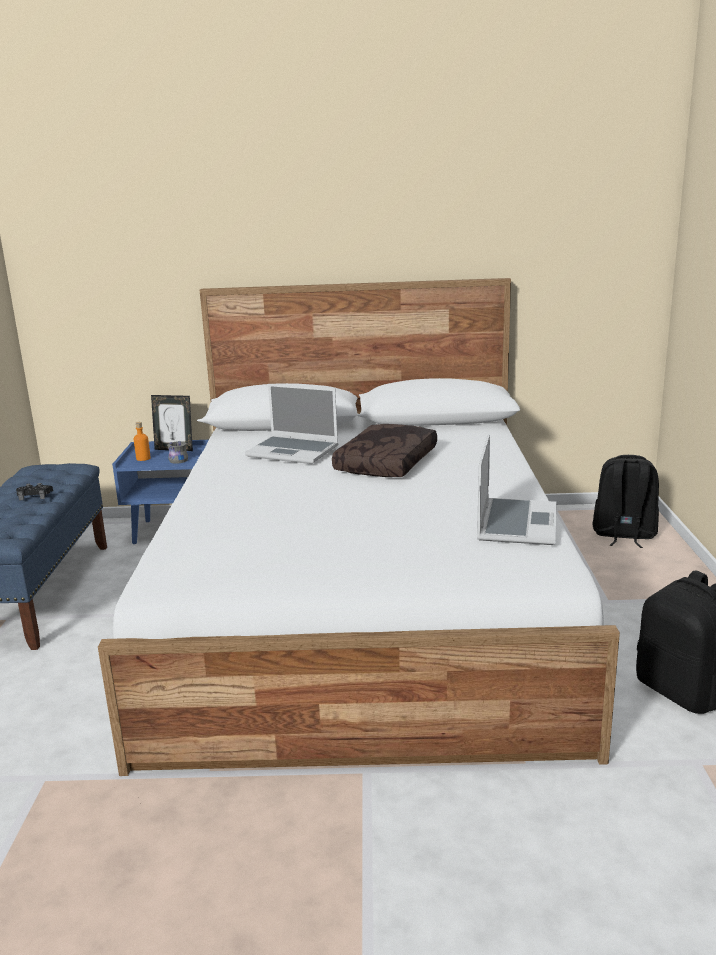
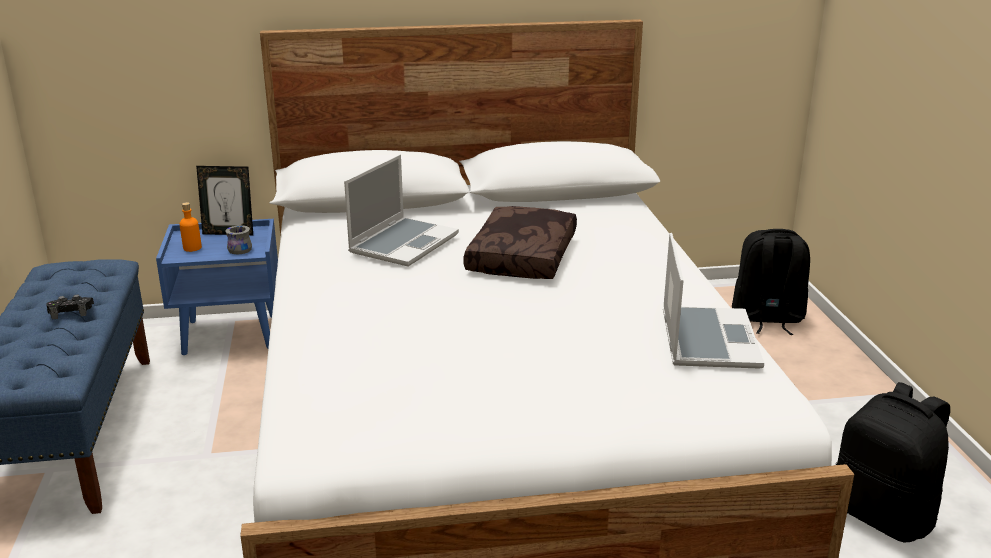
camera: 10 degrees left, 5 degrees up
(294, 451) = (403, 243): laptop -> laptop turned 75 degrees counterclockwise

